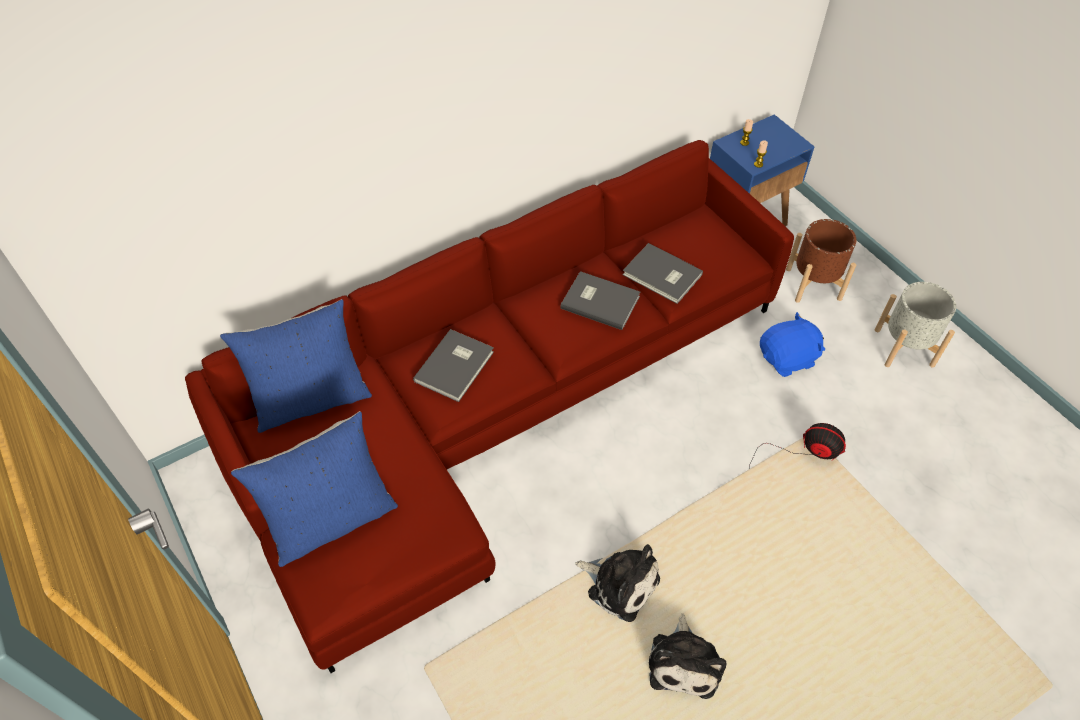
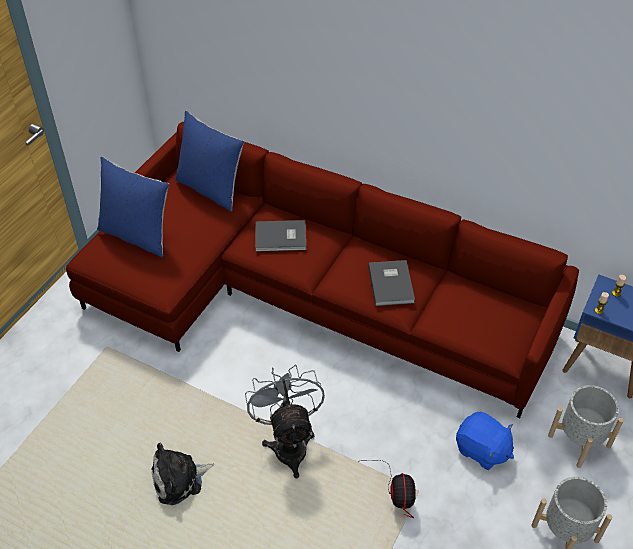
camera: 60 degrees right, 5 degrees down
(619, 583) = (216, 420): plush toy -> none
(662, 276) = (444, 308): grey book -> none
(693, 522) = (289, 443): none -> grey fan
(813, 283) = (579, 440): brown planter -> grey planter

